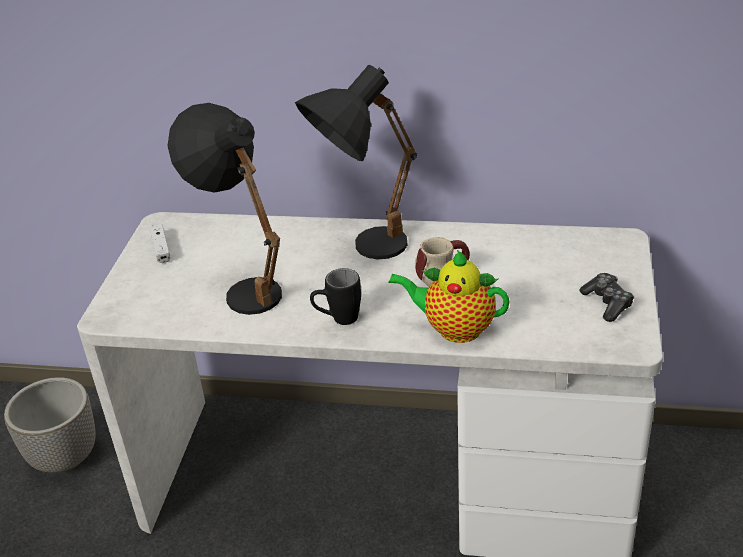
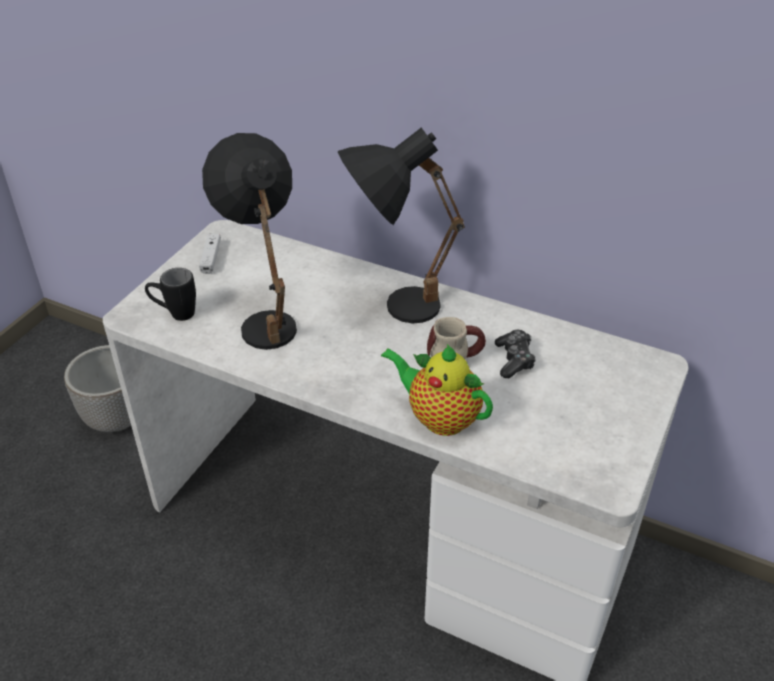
camera: 15 degrees right, 5 degrees up
(338, 320) = (333, 376): black mug -> black mug (175, 314)
(607, 303) = (607, 432): game controller -> game controller (514, 360)

